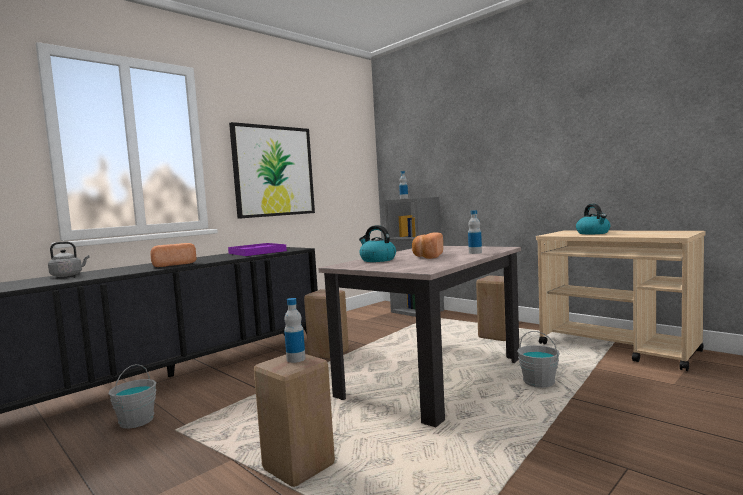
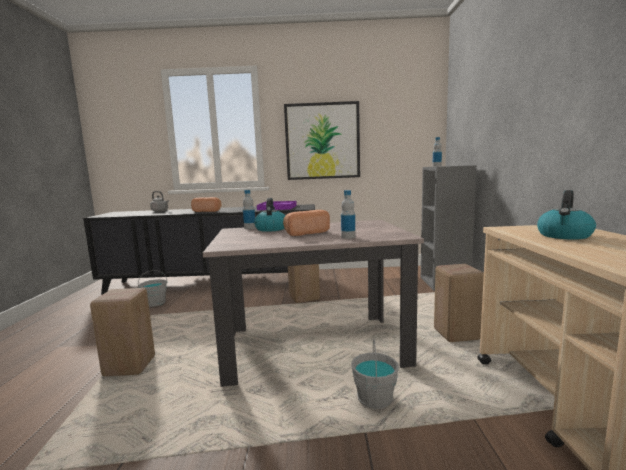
camera: 45 degrees right, 5 degrees up
(296, 359) = (123, 293): bottle -> bottle (249, 228)

